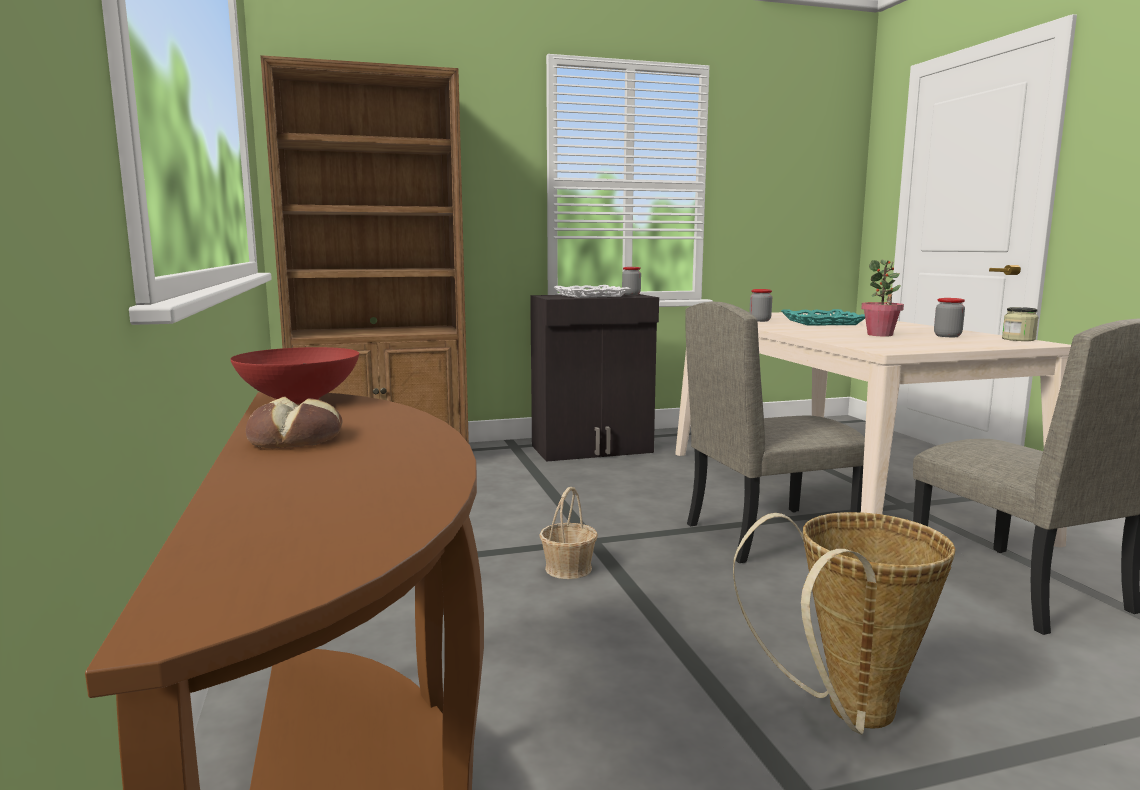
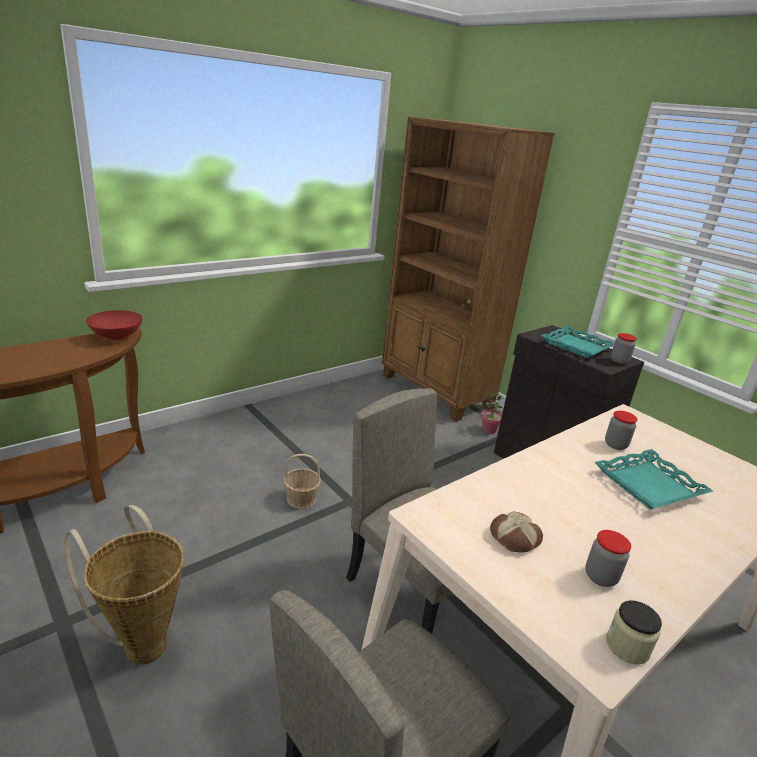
camera: 65 degrees right, 15 degrees up
(298, 438) = (39, 350): bread -> bread (515, 538)
(591, 296) = (576, 346): white tray -> turquoise tray
(880, 335) = (558, 521): potted plant -> potted plant (489, 430)

